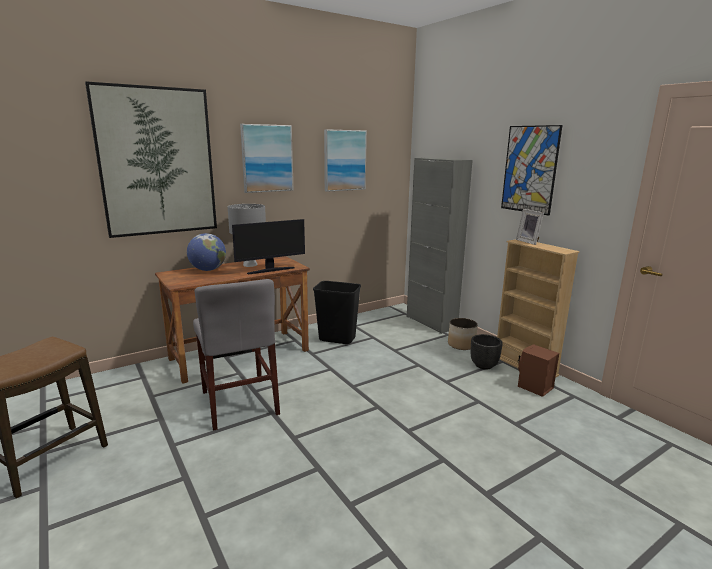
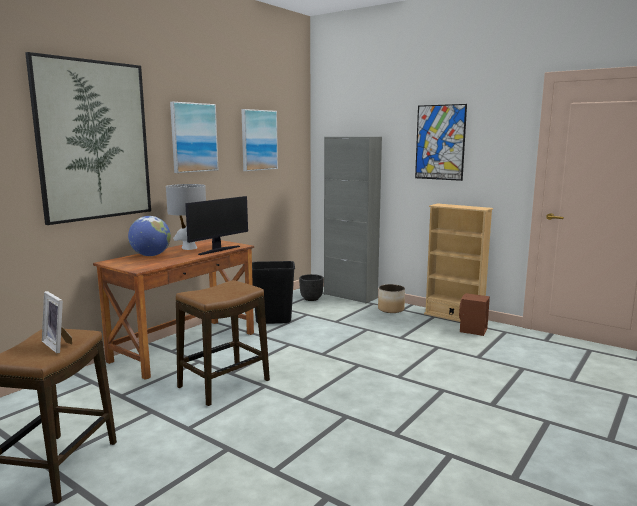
camera: 20 degrees left, 5 degrees down
(239, 402) = (224, 384): grey chair -> stool
(484, 365) = (422, 321): black planter -> black planter (311, 299)
(529, 242) = (448, 205): picture frame -> picture frame (59, 345)

